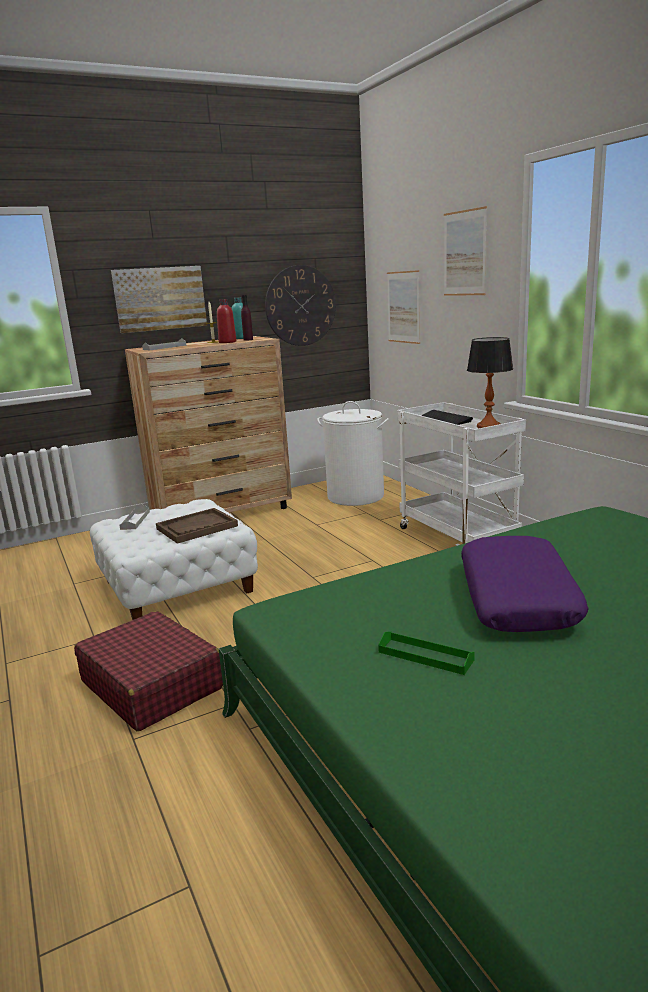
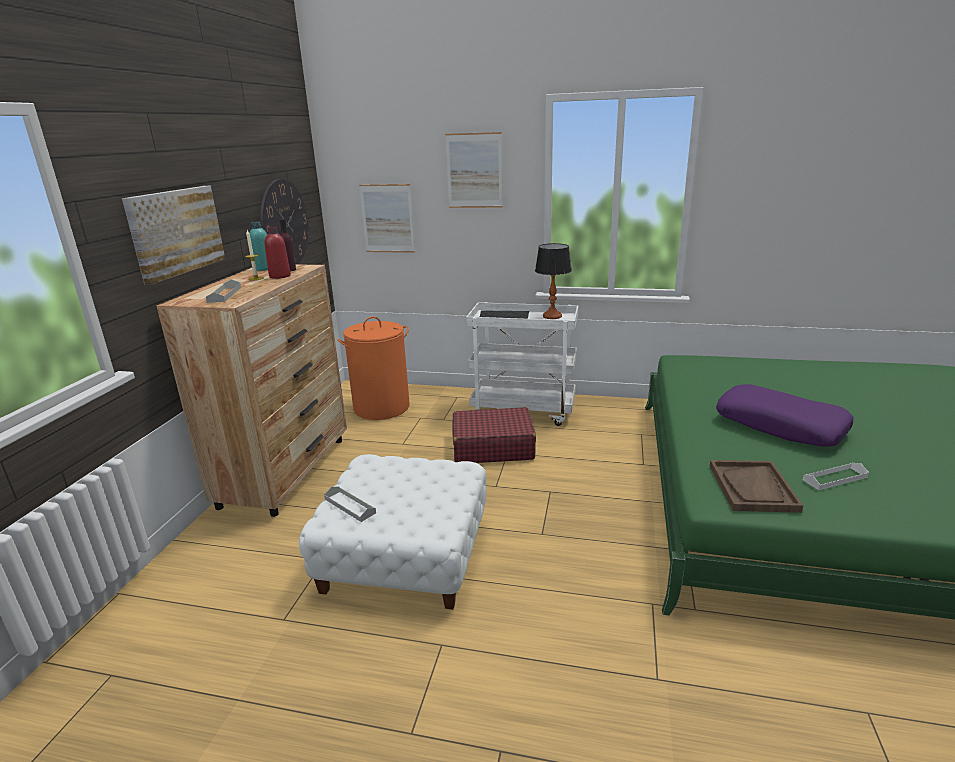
camera: 50 degrees left, 5 degrees up
(151, 684) = (577, 637): red suitcase -> red suitcase (492, 447)
(197, 527) = (434, 482): brown tray -> brown tray (752, 488)
(356, 496) = (382, 407): white laundry basket -> orange laundry basket
(425, 656) = (834, 478): green tray -> white tray

